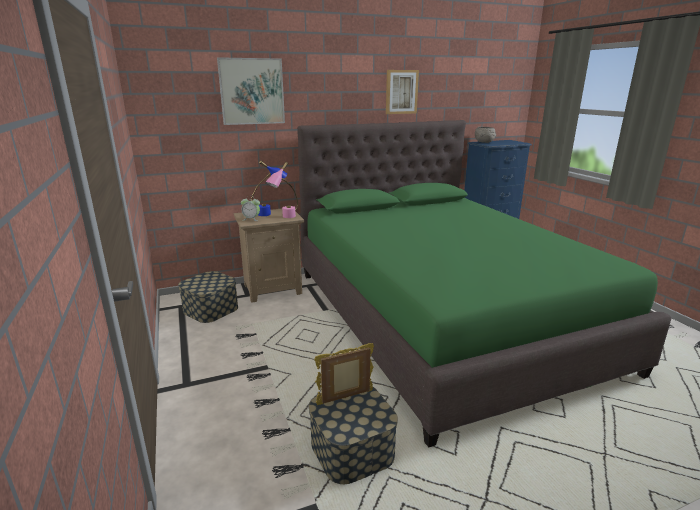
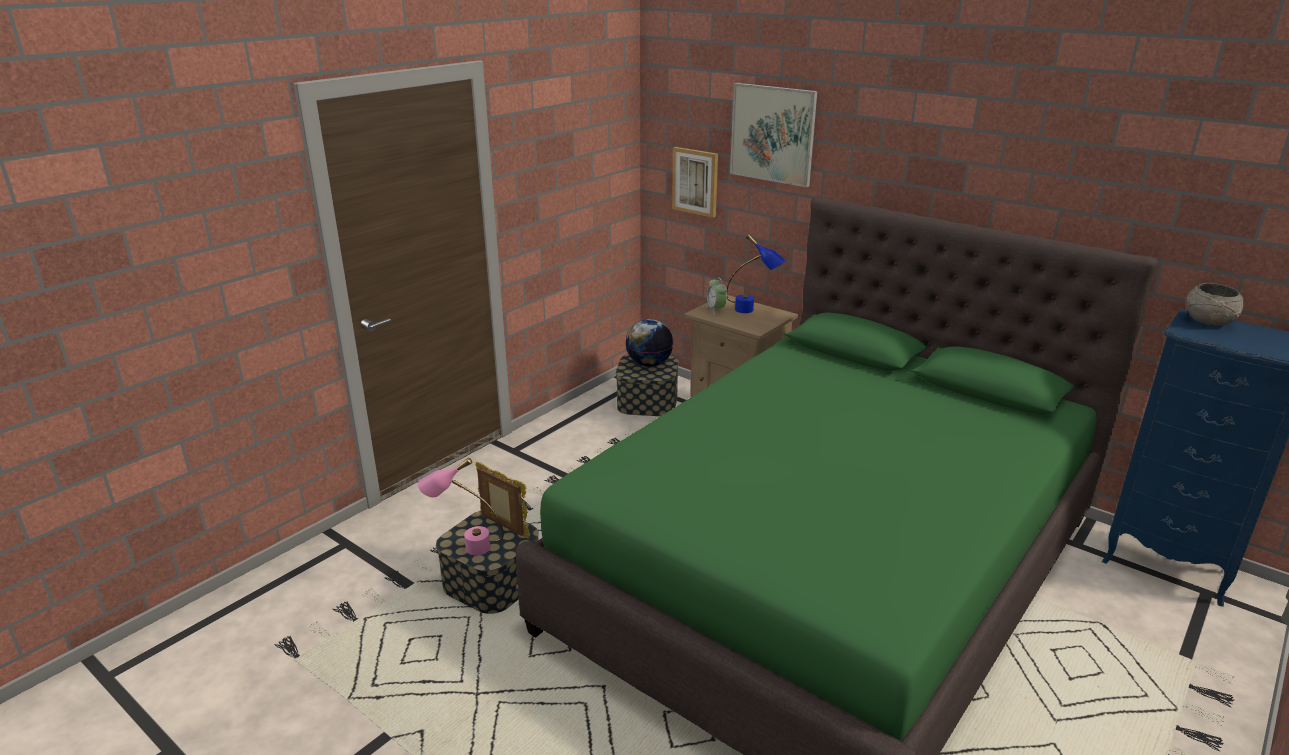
camera: 60 degrees right, 5 degrees up
(205, 280) = (649, 364): none -> globe
(284, 217) = (749, 323): pink table lamp -> pink table lamp (465, 547)
(401, 92) = (1025, 172): picture -> picture (695, 181)

